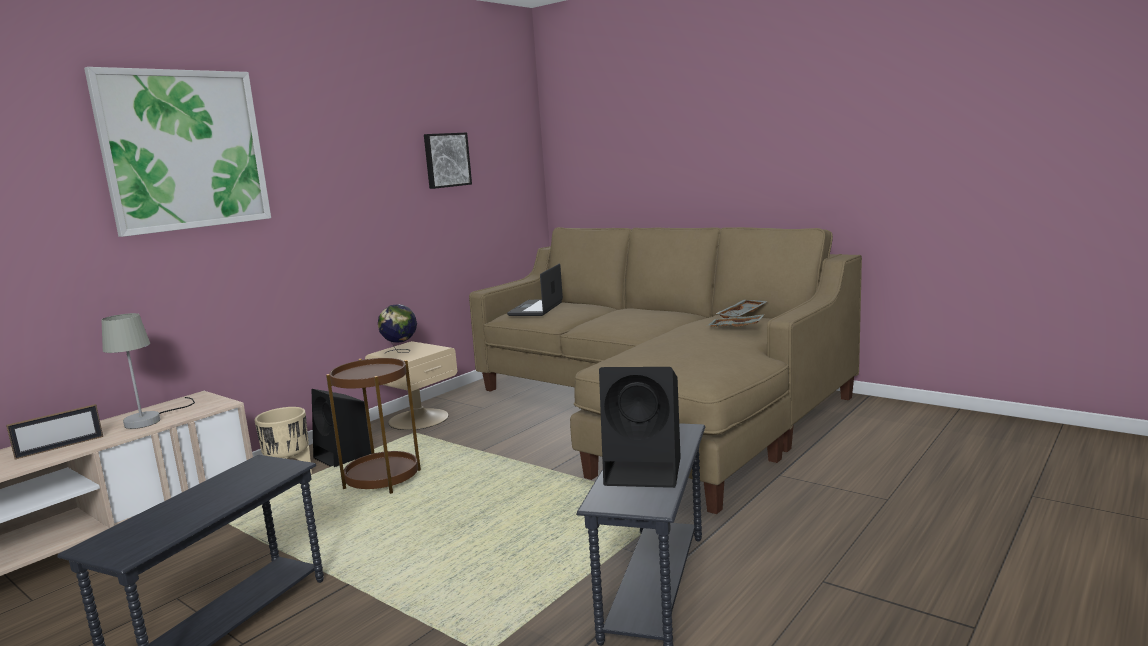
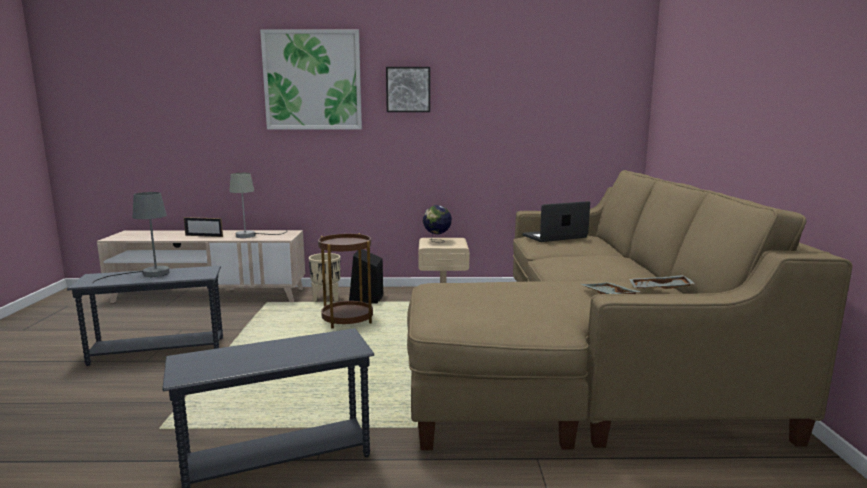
camera: 50 degrees right, 0 degrees up
(191, 503) = (147, 274): none -> grey table lamp
(446, 160) = (527, 99): picture -> picture (408, 89)
(645, 471) = (250, 357): black speaker -> none

